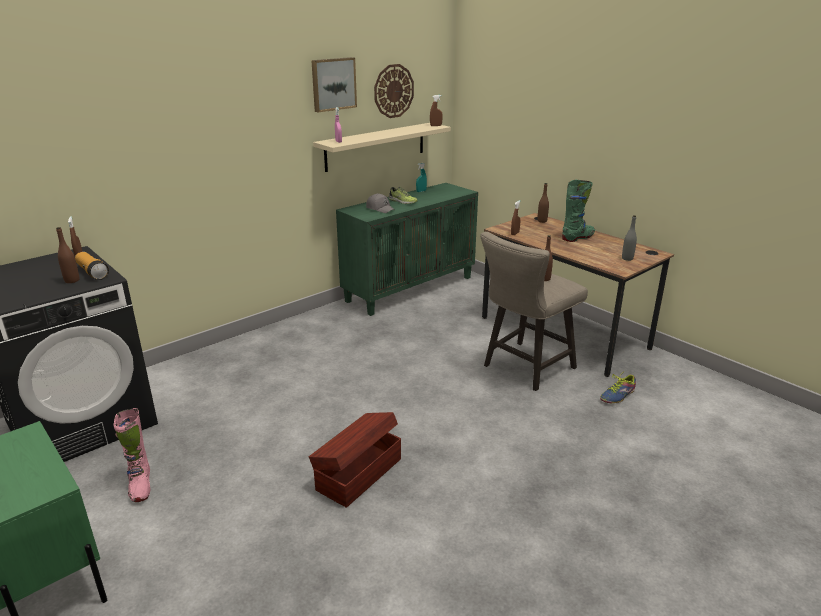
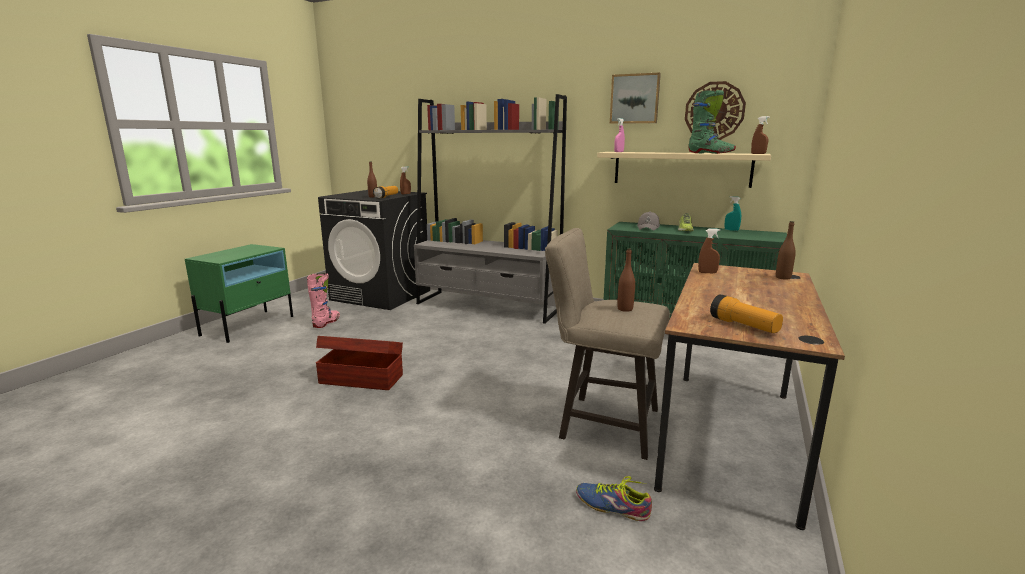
camera: 65 degrees right, 10 degrees down
(140, 485) = (326, 323): pink boot -> pink boot turned 150 degrees clockwise
(235, 354) = (488, 306): none -> grey bookcase
(578, 238) = (765, 297): green boot -> green boot (710, 153)
(627, 258) = (744, 326): grey bottle -> flashlight

